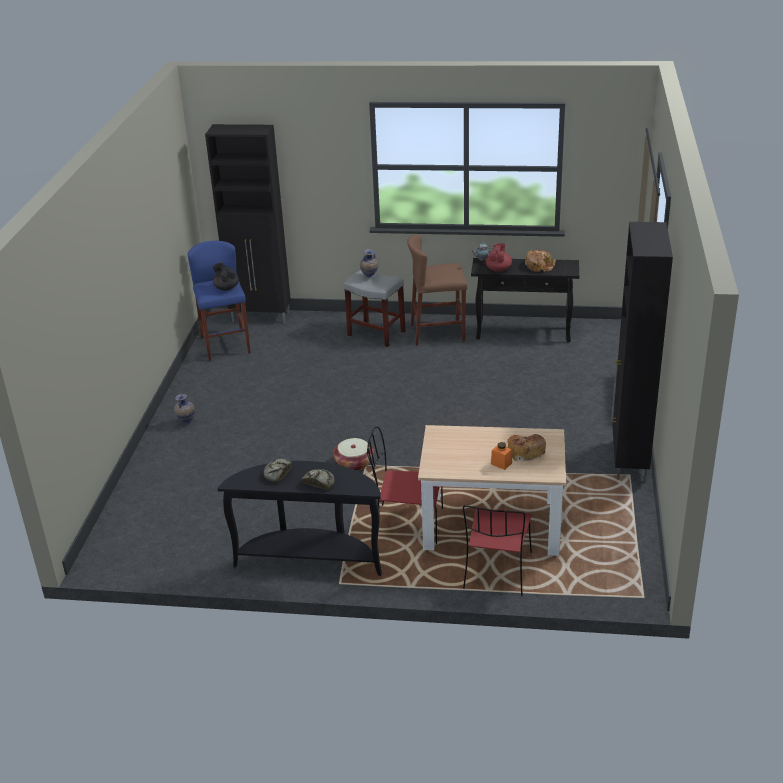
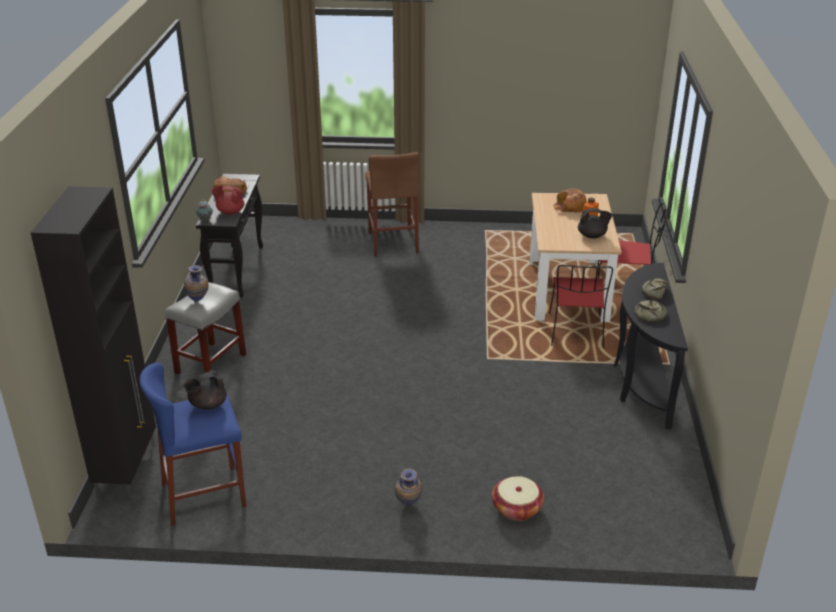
camera: 95 degrees left, 0 degrees up
(354, 463) = (483, 366): basket -> basket (516, 508)
(437, 333) = (220, 321): brown stool -> brown stool (393, 242)
(454, 461) = (592, 236): none -> black teapot
(629, 461) = (465, 229): black cabinet -> none

